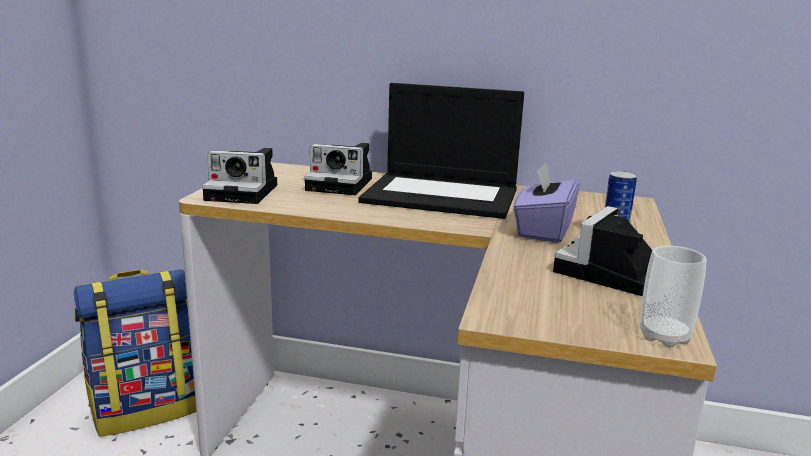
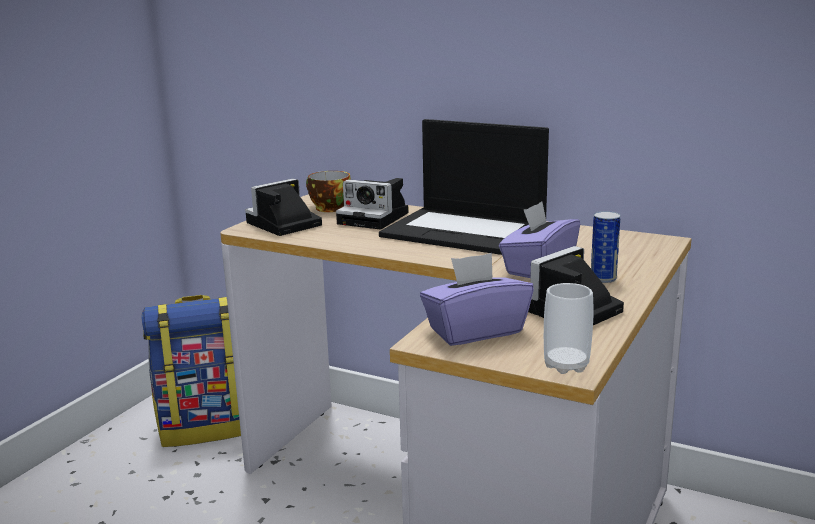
camera: 15 degrees right, 0 degrees up
(245, 192) = (282, 225): camera -> camera turned 120 degrees clockwise
(285, 175) = (328, 208): none -> cup
(536, 302) = (475, 331): none -> purple tissue box

